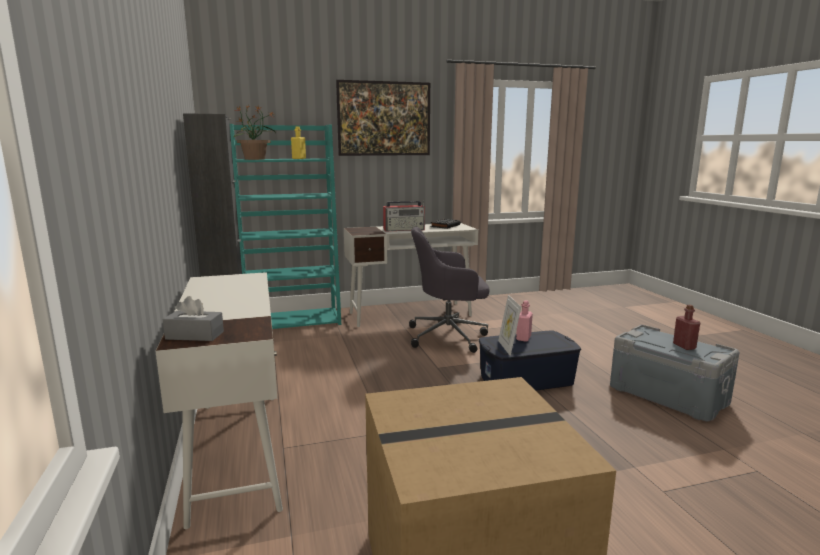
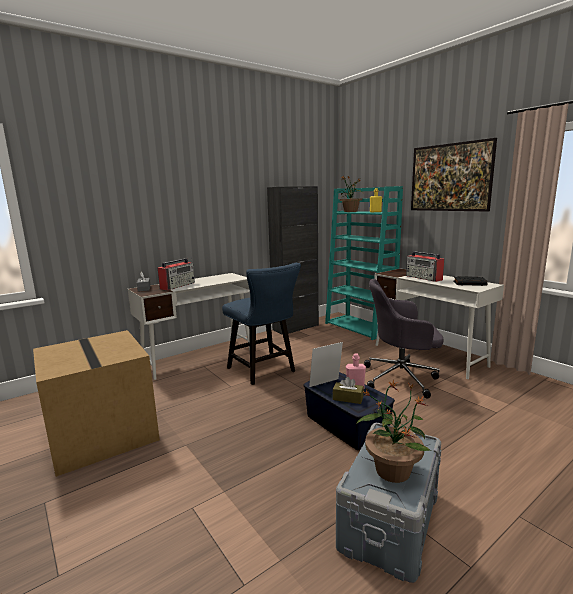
camera: 70 degrees right, 0 degrees up
(227, 311) = (178, 286): none -> radio
(359, 400) = (264, 371): none -> blue chair
(449, 336) = (402, 378): grey office chair -> grey office chair turned 60 degrees counterclockwise
(544, 345) = (348, 398): none -> brown tissue box
(684, 346) = (392, 470): red bottle -> potted plant

